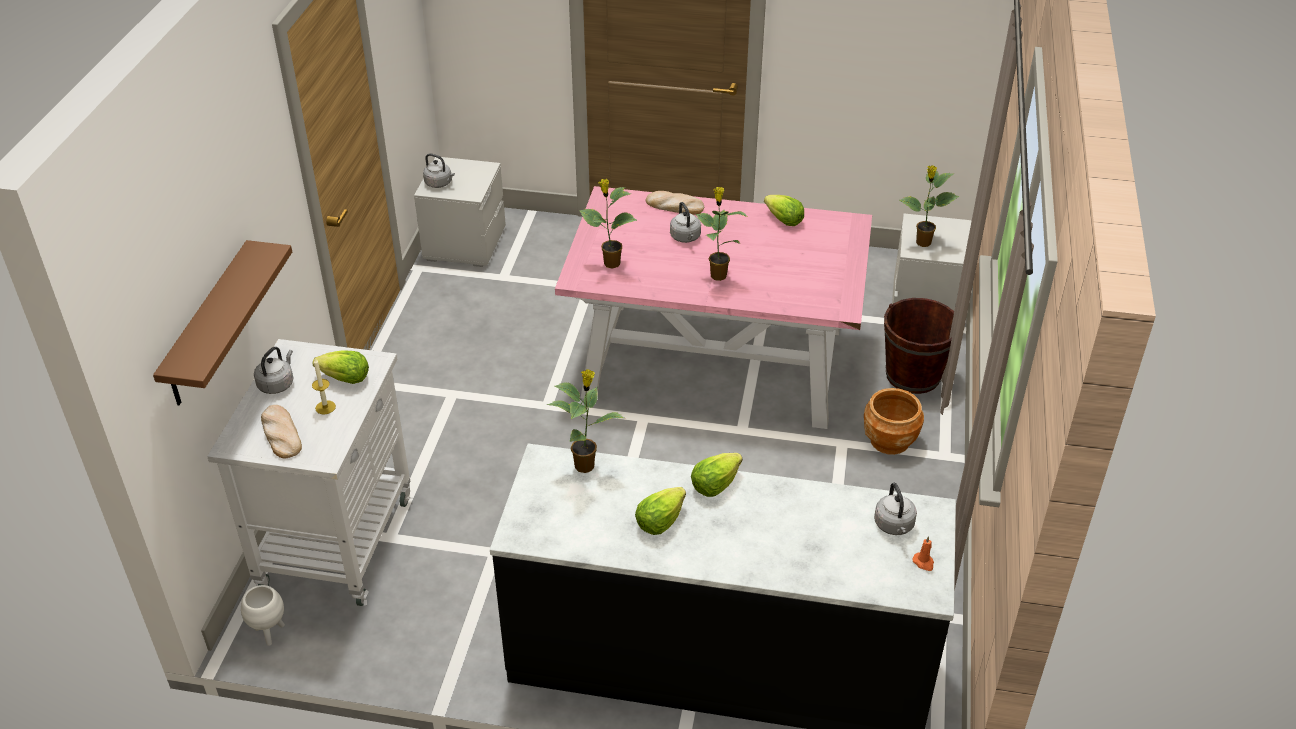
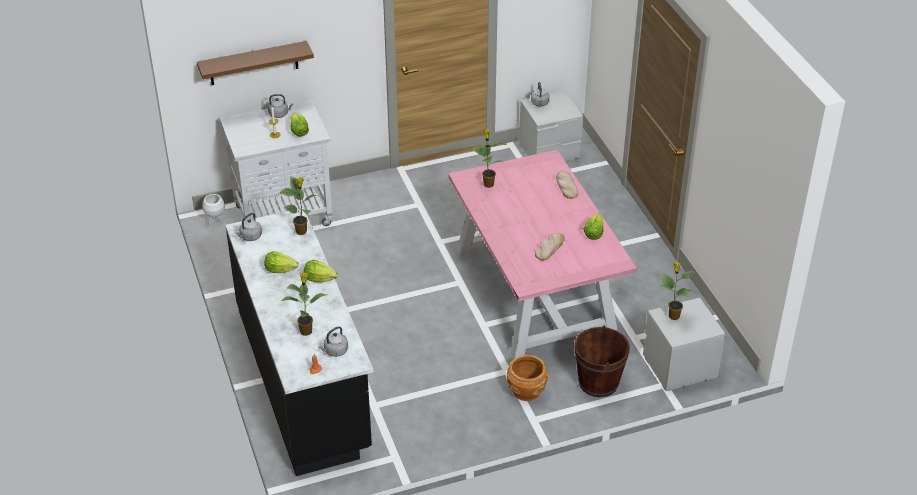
camera: 60 degrees right, 0 degrees up
(281, 434) = (248, 131): bread -> bread (549, 247)
(685, 238) = (538, 202): grey kettle -> grey kettle (250, 237)
(717, 275) = (514, 226): potted plant -> potted plant (306, 331)

